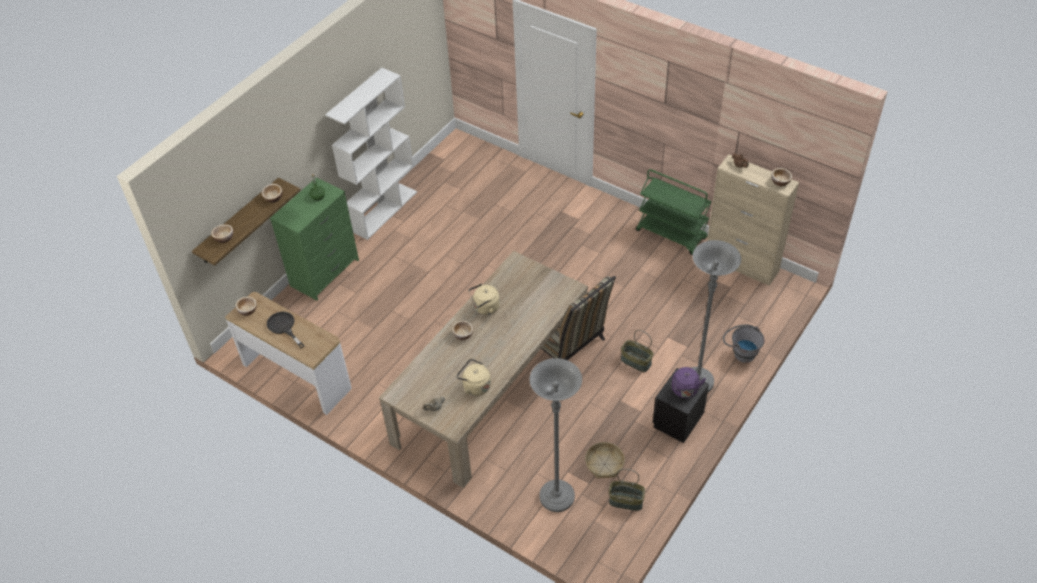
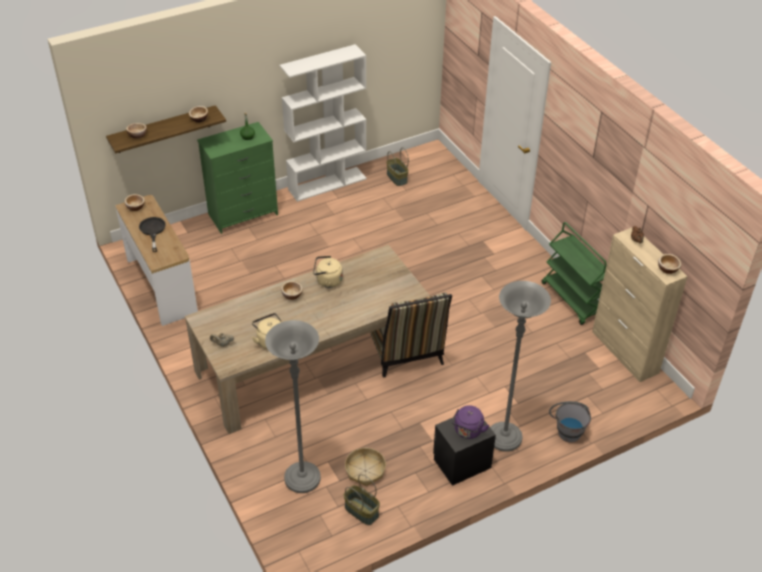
camera: 25 degrees right, 5 degrees down
(635, 362) = (458, 395): basket -> basket (396, 178)

